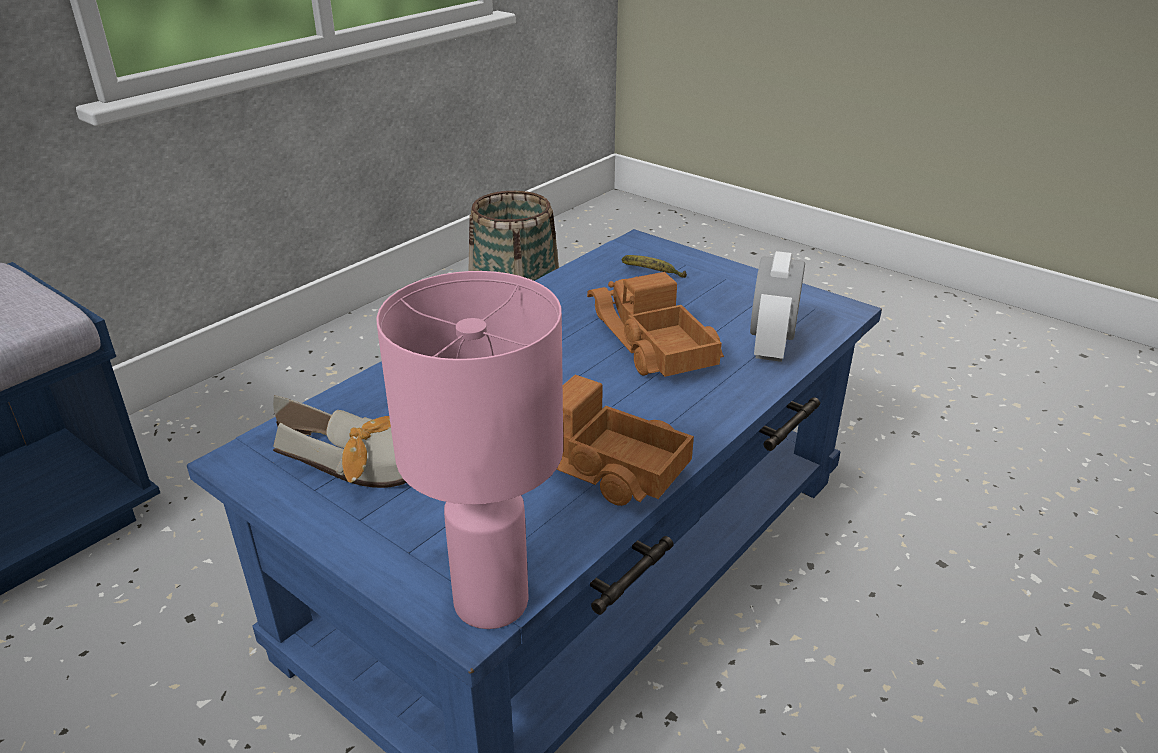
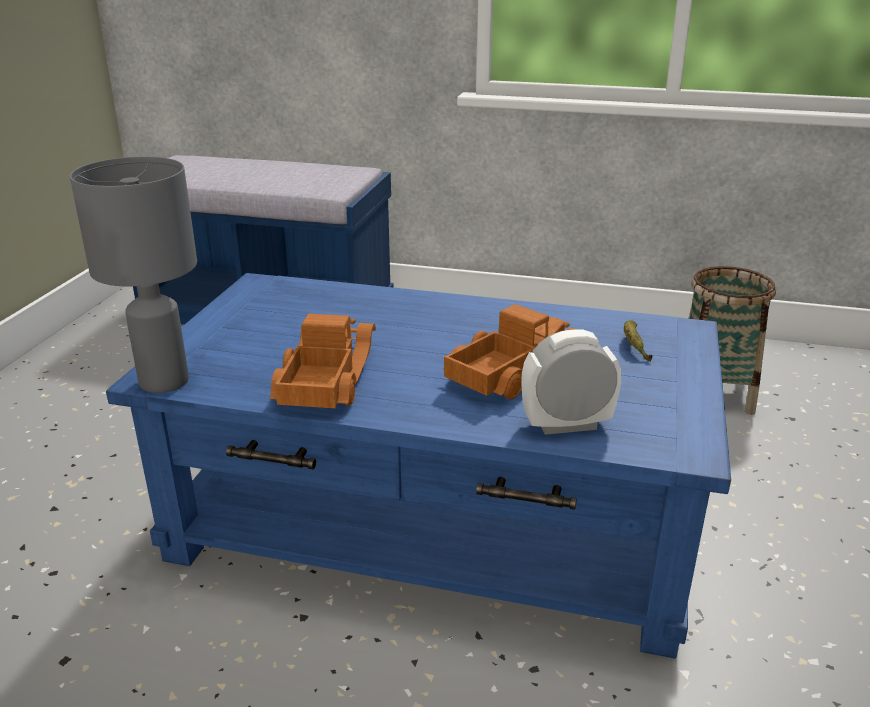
camera: 65 degrees right, 5 degrees down
(363, 464) = (273, 313): shoe -> none
(491, 603) = (162, 381): pink table lamp -> grey table lamp

